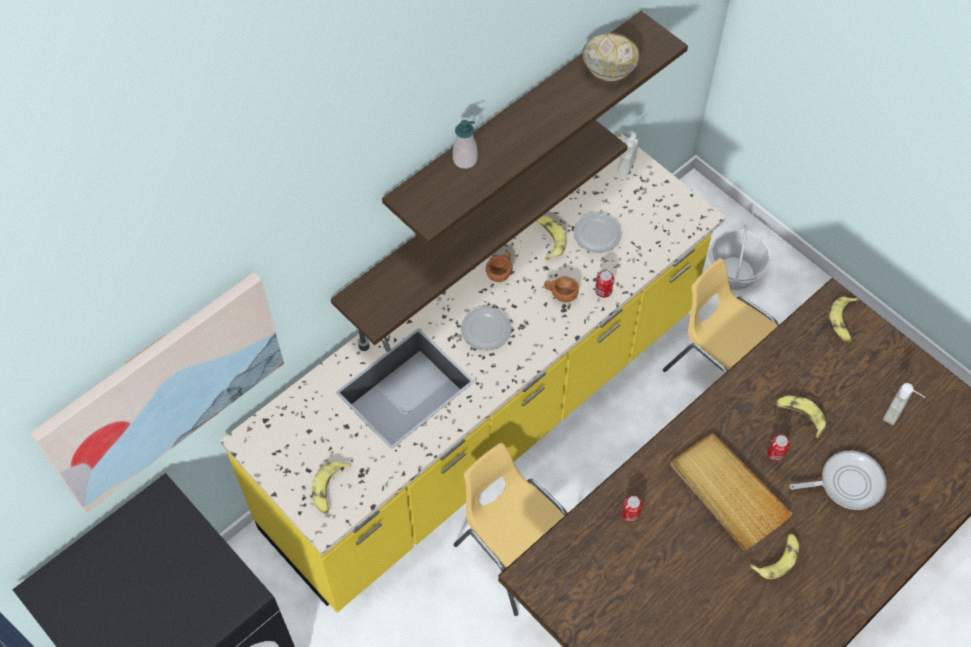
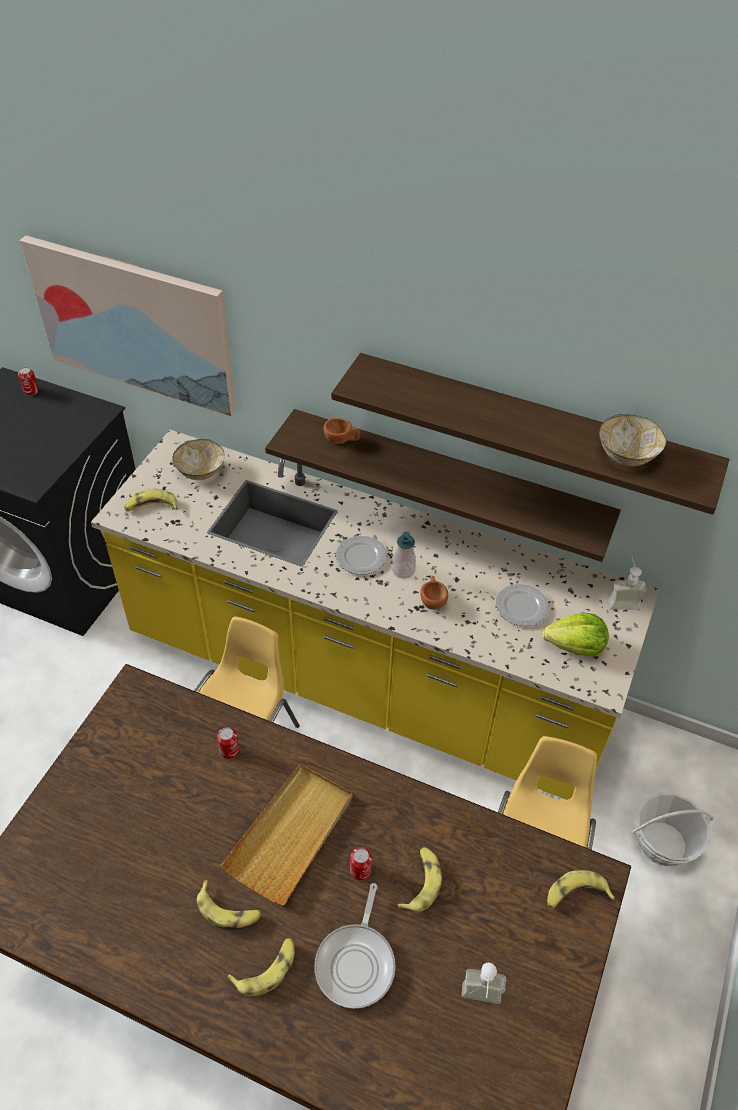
camera: 65 degrees right, 10 degrees down
(302, 430) = (200, 472): none -> bowl
(465, 160) = (437, 389): soap dispenser -> soap dispenser (403, 570)
(501, 272) = (430, 548): brown cup -> brown cup (342, 440)
(549, 239) = (491, 571): banana -> banana (267, 969)
(603, 291) = (458, 632): can -> can (31, 390)
(652, 216) = (575, 646): none -> lettuce
(847, 483) = (356, 962): frying pan -> frying pan turned 45 degrees clockwise

